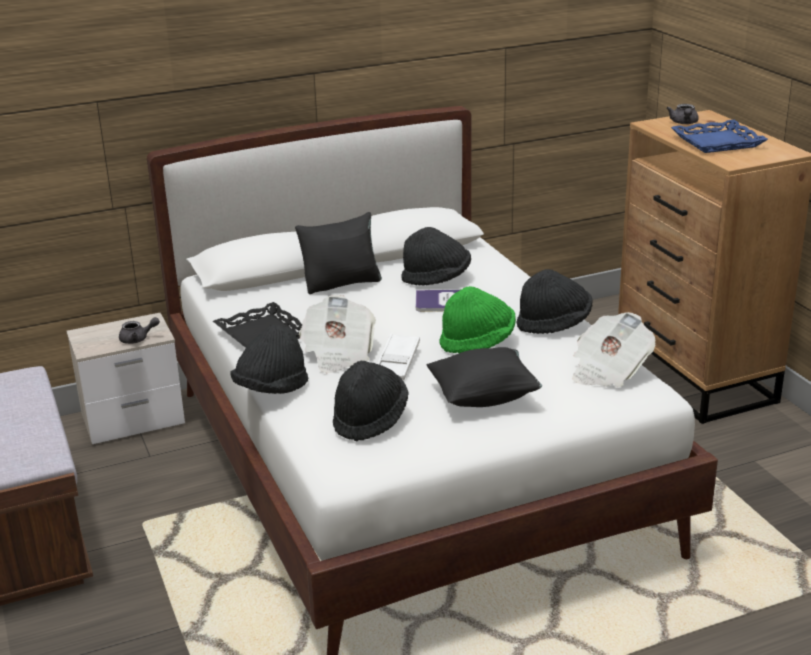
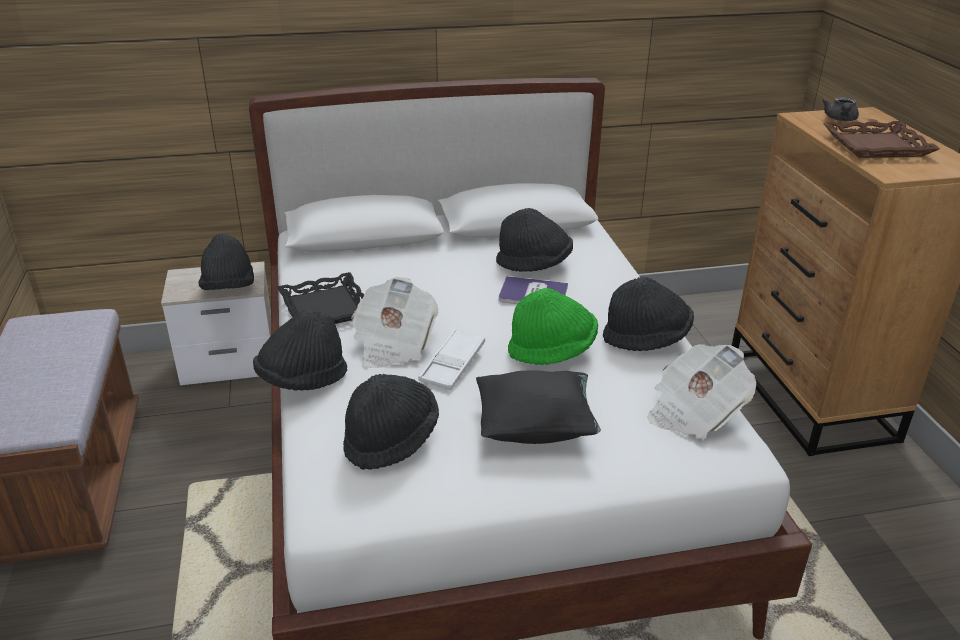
camera: 10 degrees right, 5 degrees up
(138, 339) = (229, 288): grey teapot -> black hat
(342, 283) = (433, 257): black pillow -> none
(717, 142) = (876, 146): blue tray -> brown tray

